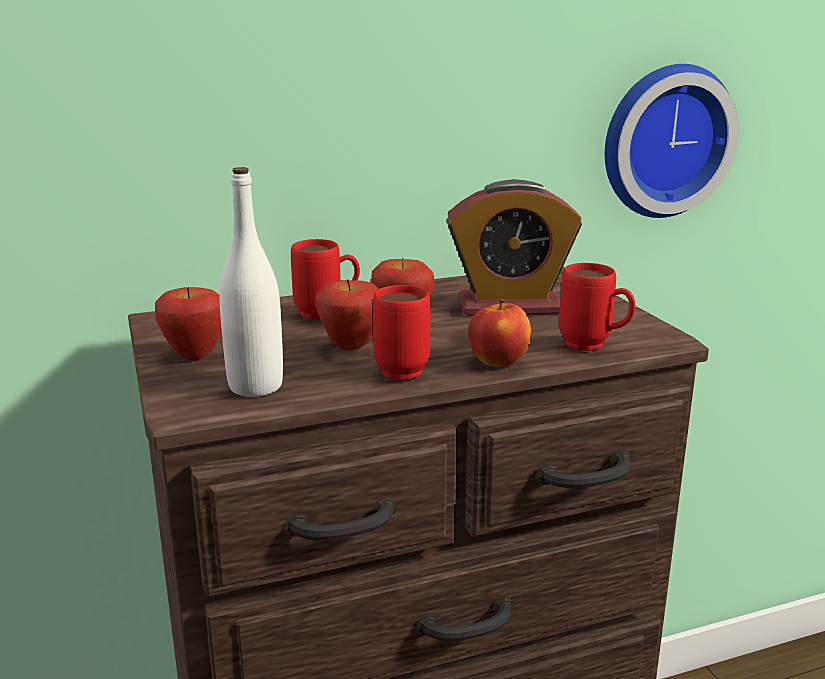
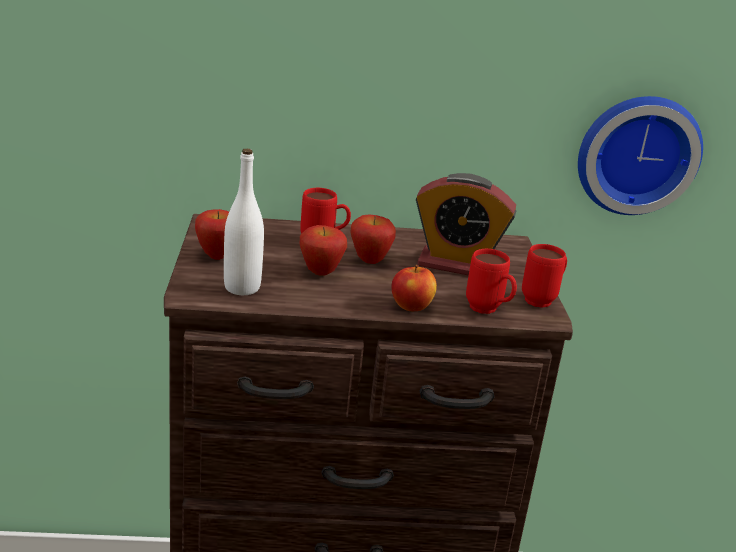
camera: 15 degrees right, 5 degrees up
(408, 369) = (347, 298): red mug -> red mug (543, 300)

